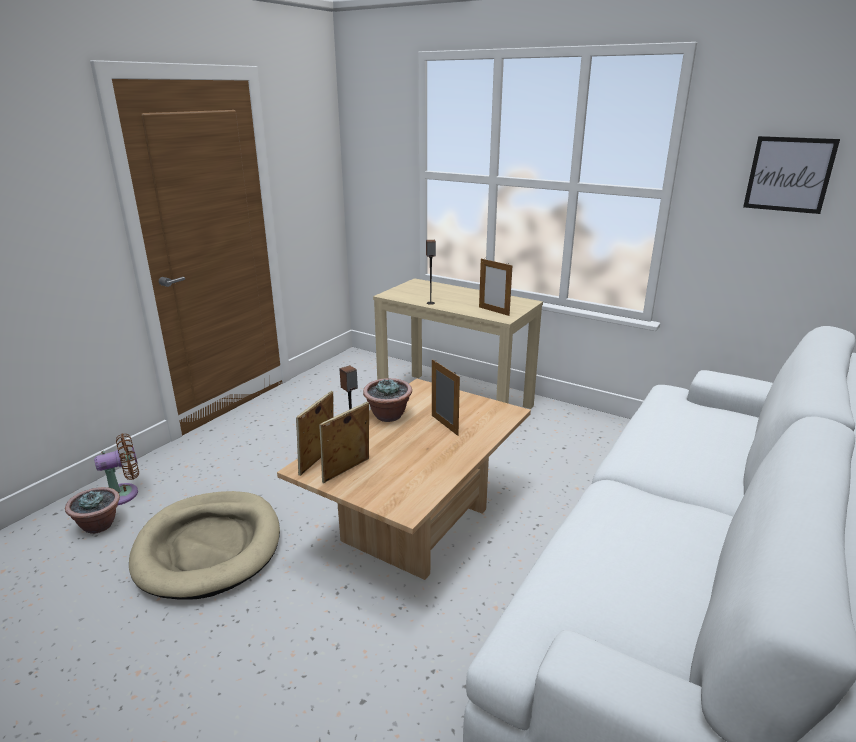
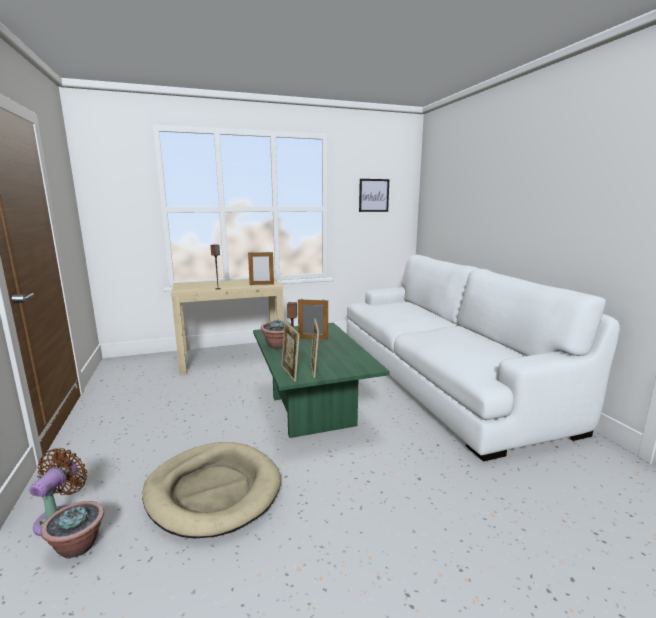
camera: 50 degrees left, 10 degrees down
(416, 524) = (312, 411): beige coffee table -> green coffee table

